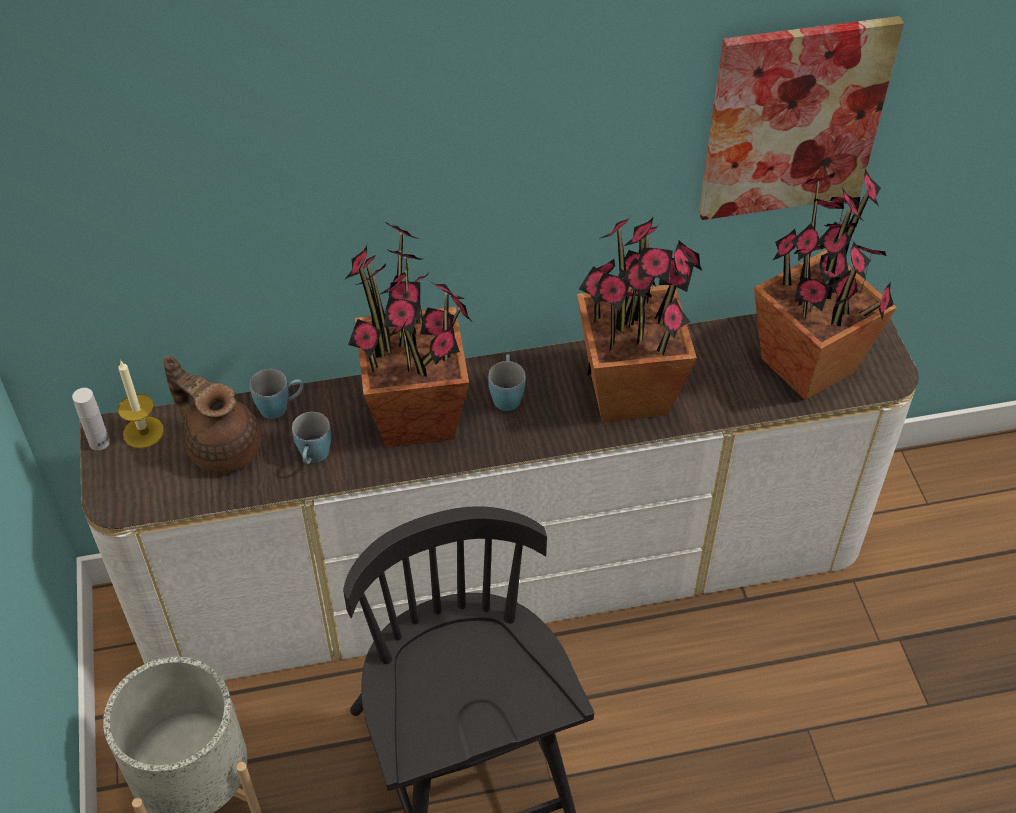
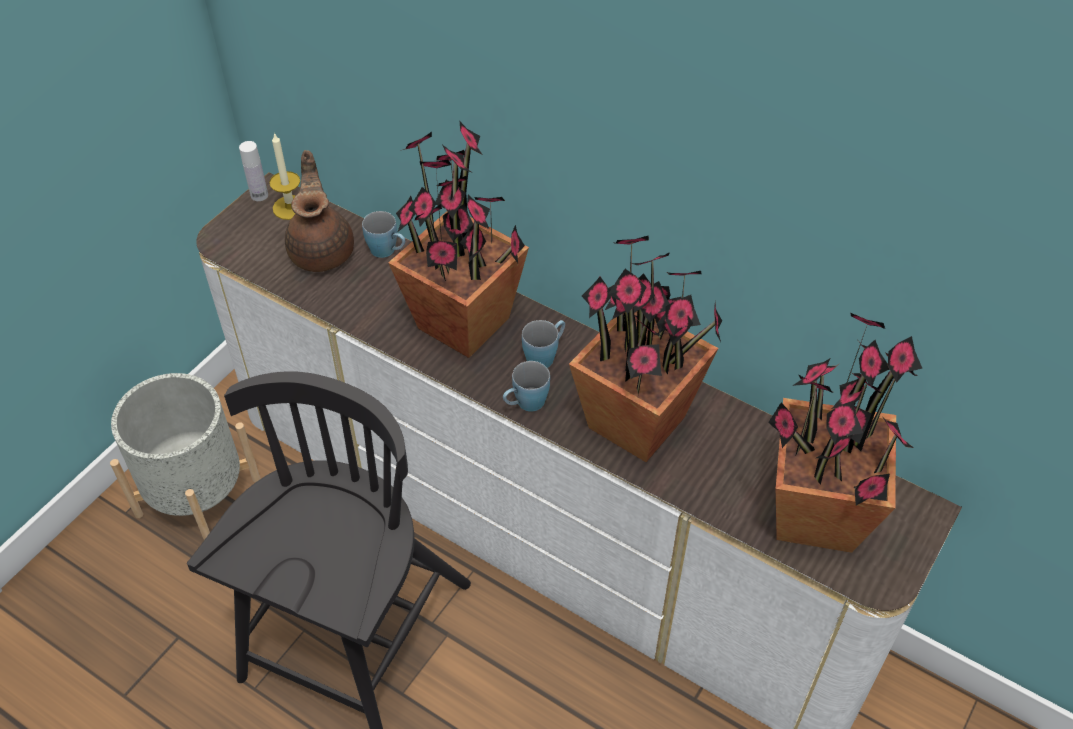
camera: 45 degrees right, 0 degrees up
(313, 457) = (365, 300): blue mug -> blue mug (525, 404)
(793, 119) = (895, 251): picture -> none

